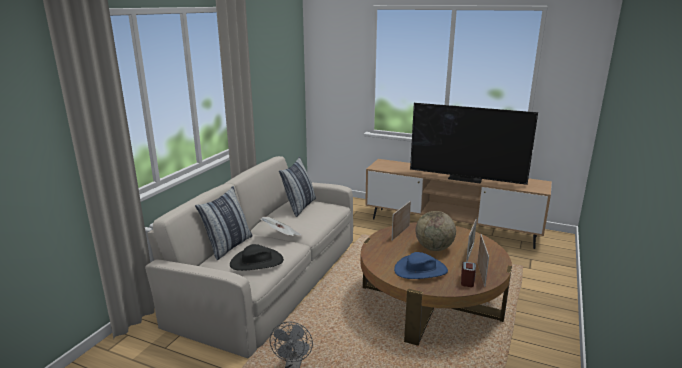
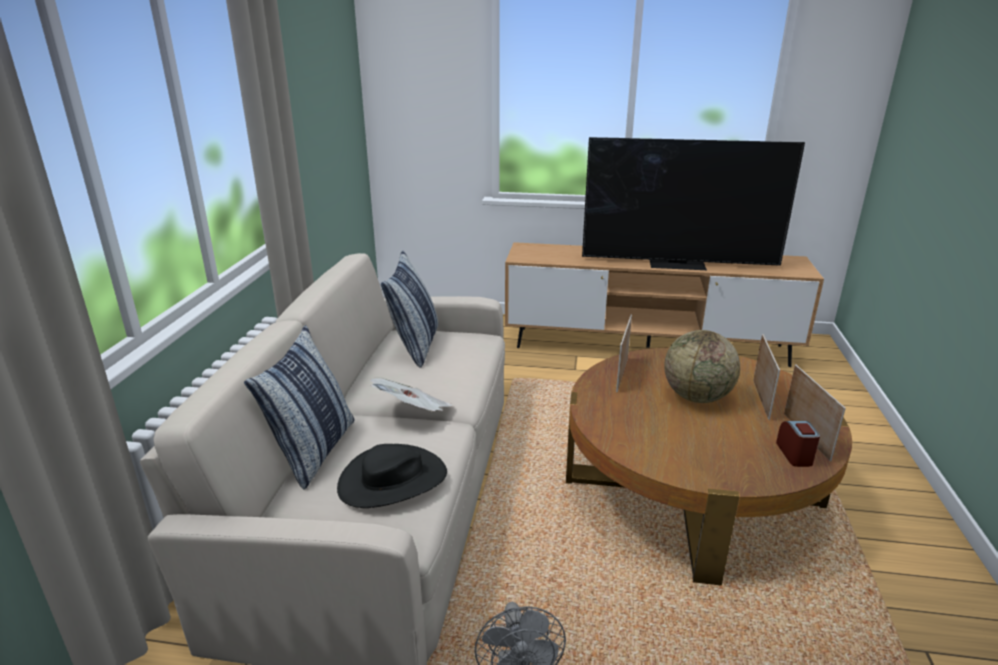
camera: 15 degrees left, 5 degrees up
(420, 270) = (704, 446): blue hat -> none

